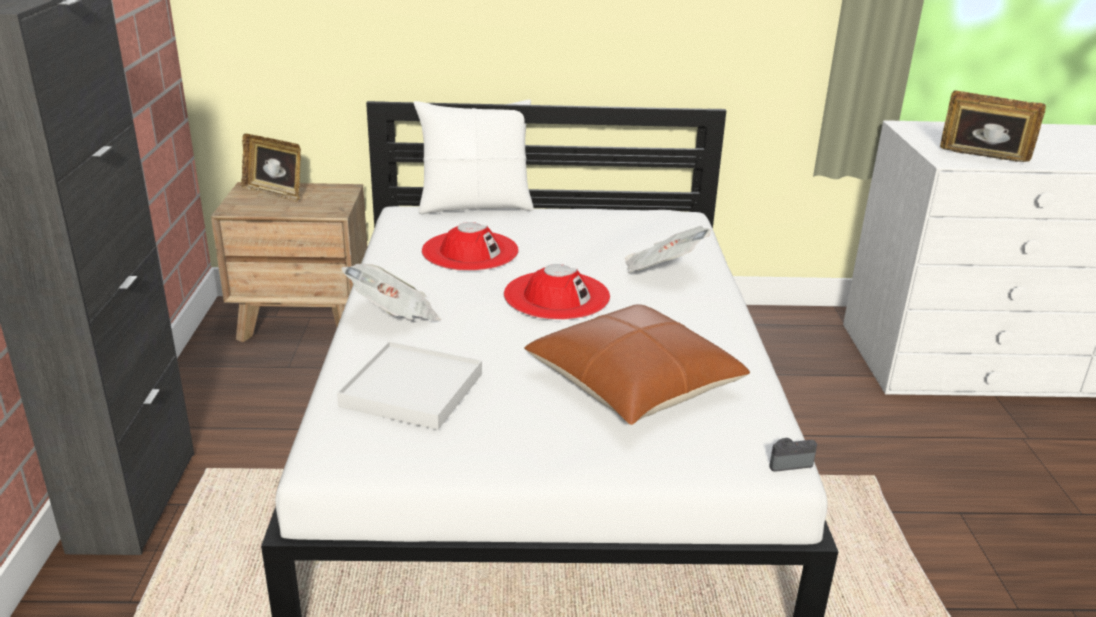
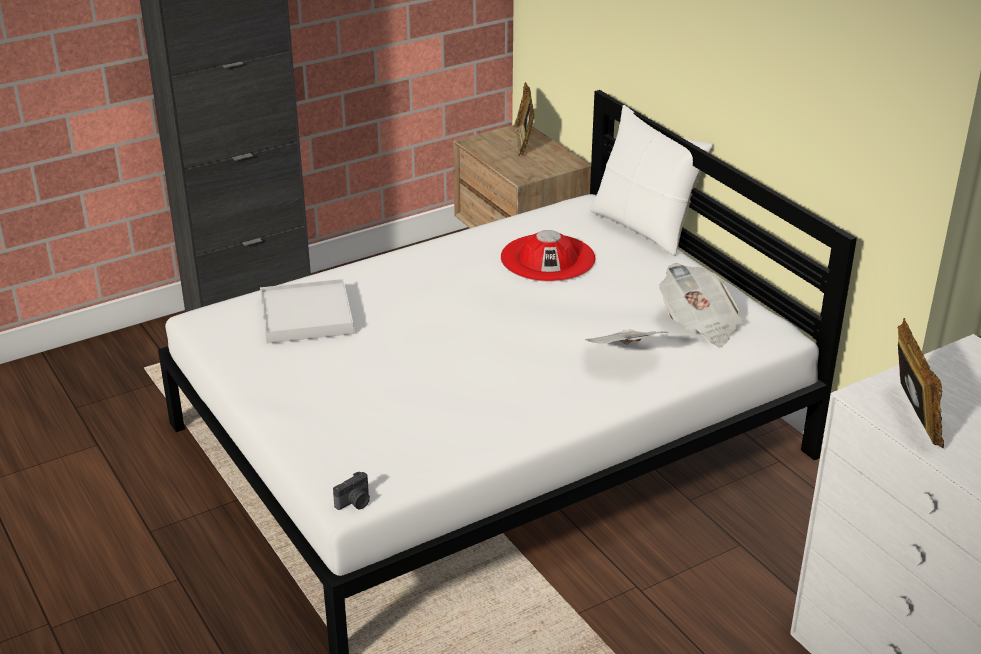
camera: 60 degrees right, 5 degrees up
(394, 315) = (402, 270): newspaper -> newspaper (699, 324)
(556, 296) = (510, 322): red hat -> none
(633, 384) = (405, 402): brown pillow -> none
(788, 462) = (355, 502): camera -> camera turned 90 degrees clockwise

